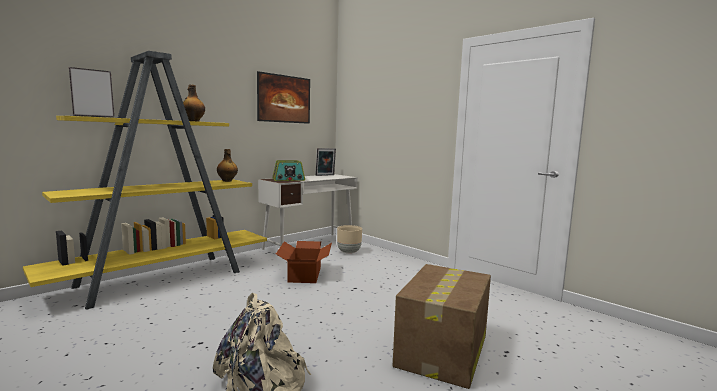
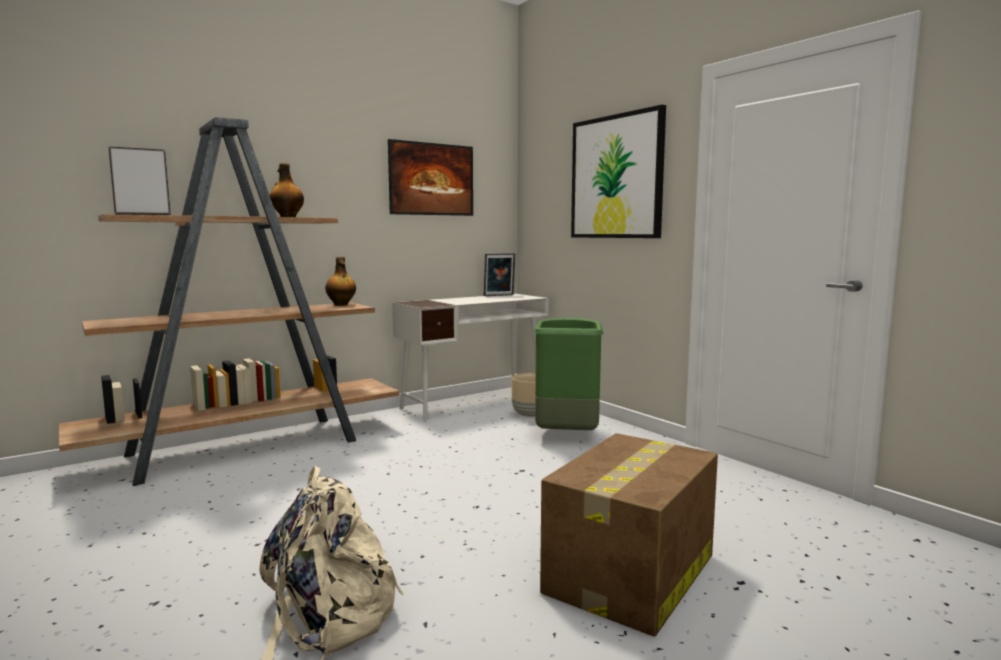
camera: 10 degrees right, 0 degrees up
(163, 279) = (248, 447): yellow bookcase -> brown bookcase
(288, 179) = (437, 302): radio -> none
(304, 275) = (450, 448): cardboard box -> none
(375, 264) = (566, 435): none -> green trash can
(405, 103) = (616, 177): none -> picture

